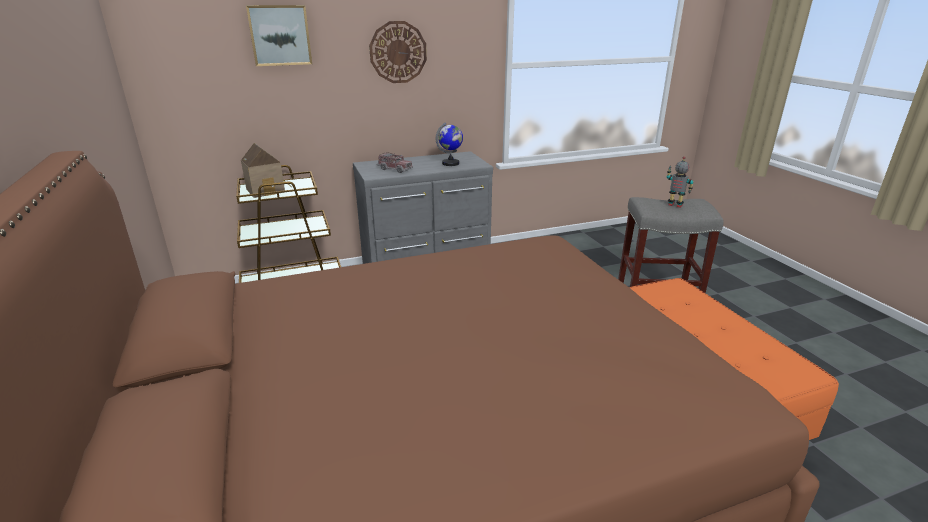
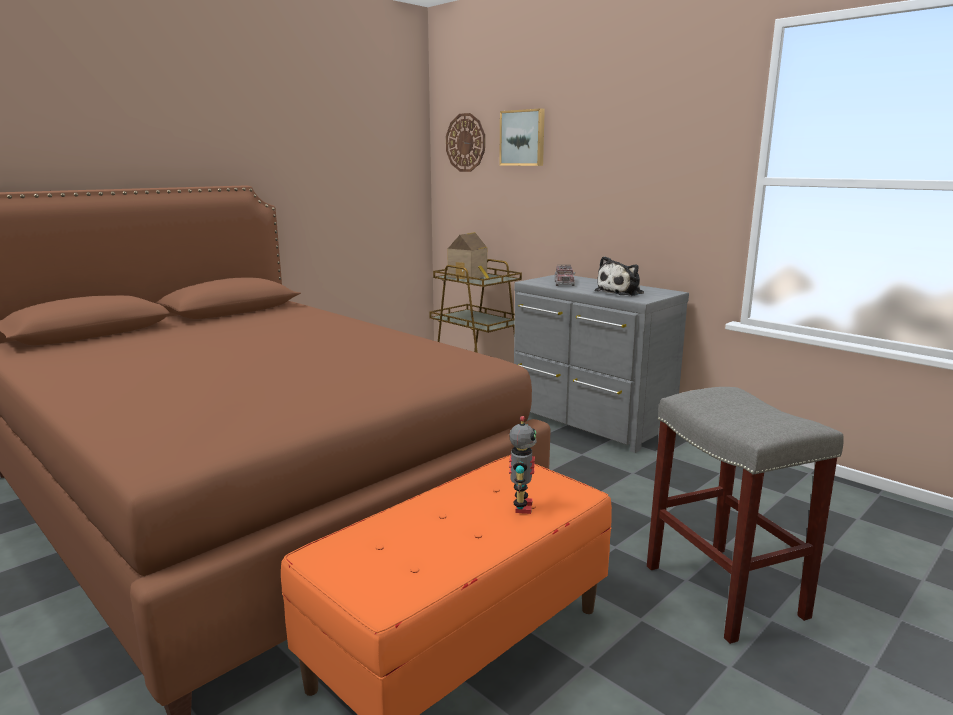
camera: 65 degrees right, 10 degrees down
(398, 52) = (620, 157): wall clock -> wall clock (465, 142)
(451, 163) = (621, 292): globe -> plush toy
(675, 205) = (745, 410): toy robot -> toy robot (521, 507)

